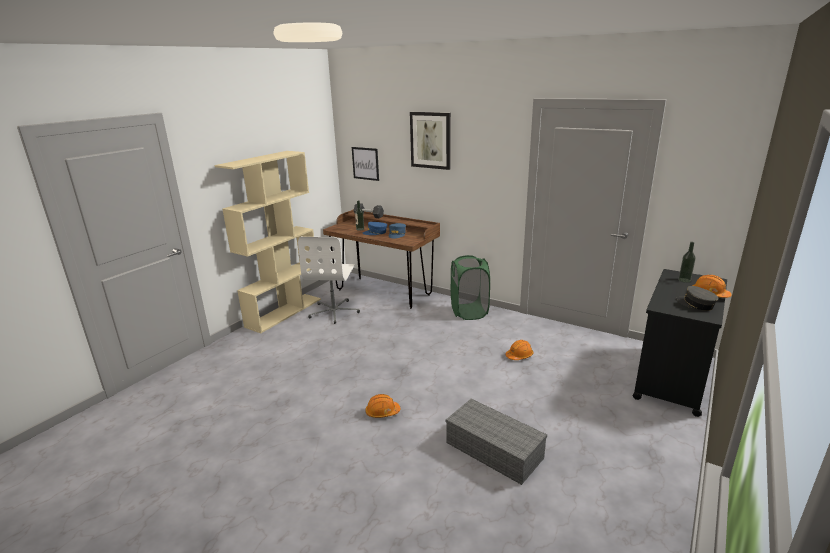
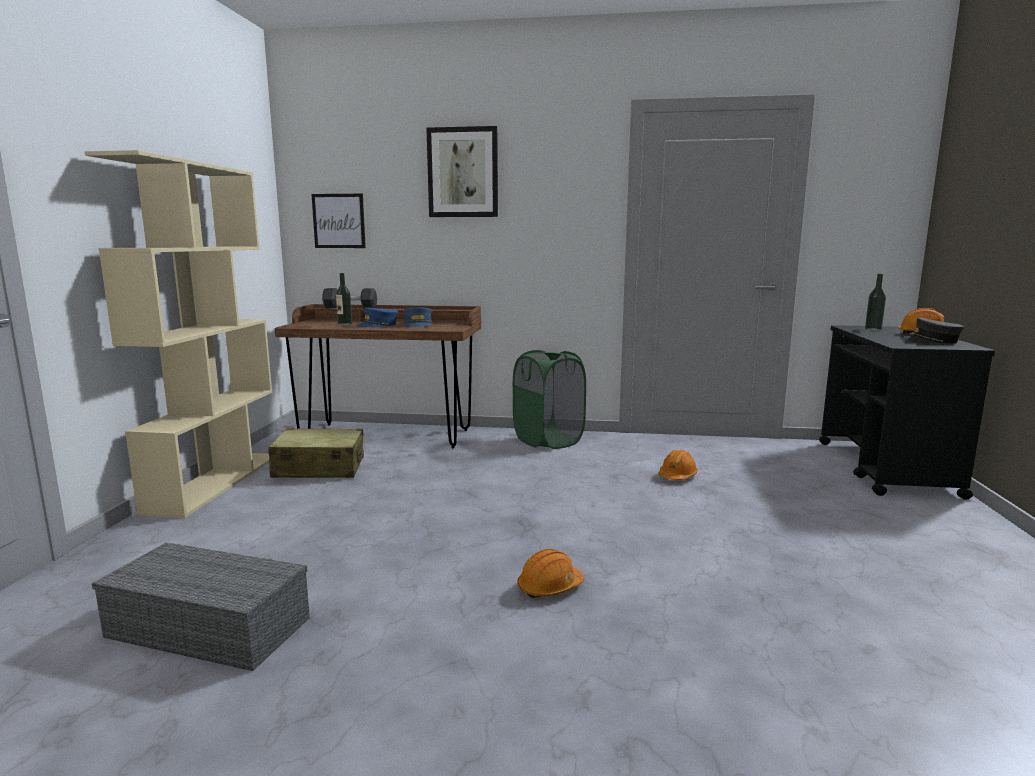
camera: 25 degrees left, 10 degrees down
(334, 311) = (319, 468): white office chair -> beige suitcase
(495, 450) = (794, 596): grey storage box -> grey storage box (212, 626)

